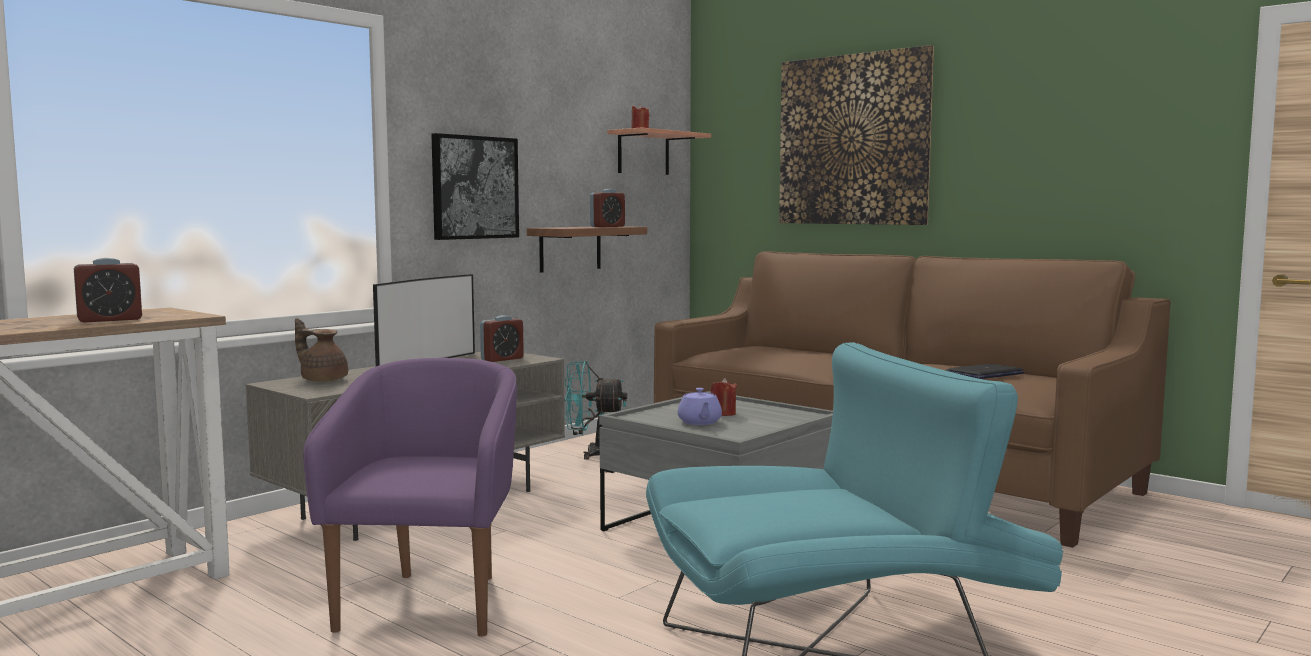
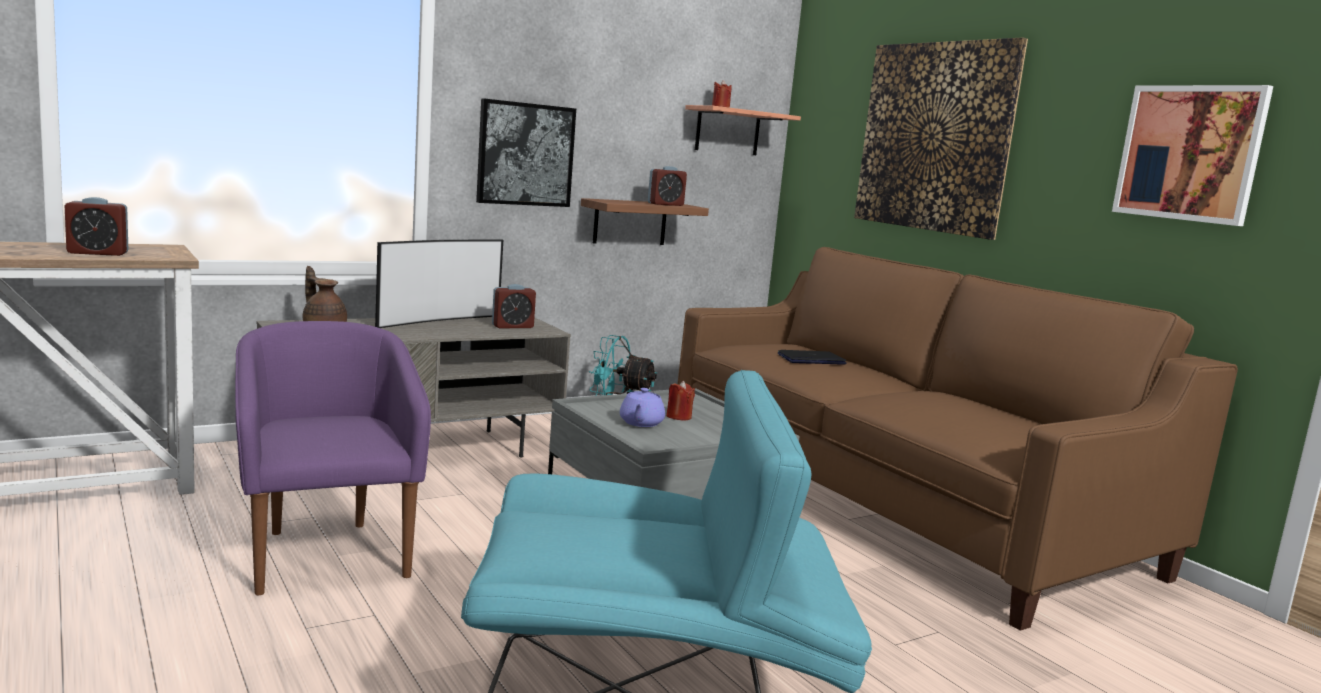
camera: 15 degrees right, 5 degrees up
(430, 601) = (326, 554): purple armchair -> purple armchair turned 45 degrees counterclockwise
(984, 373) = (984, 417): laptop -> laptop (811, 359)
(1098, 130) = (1189, 153): none -> picture

